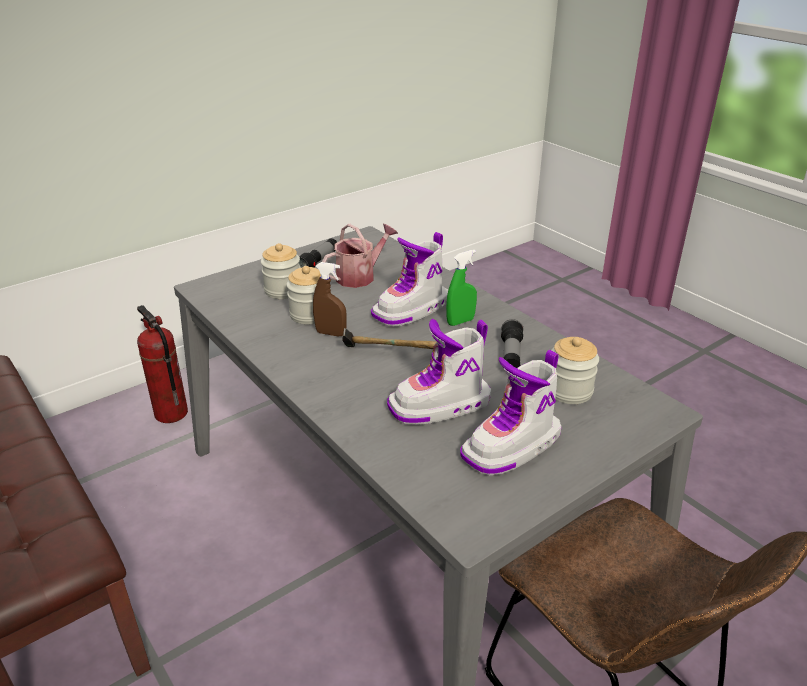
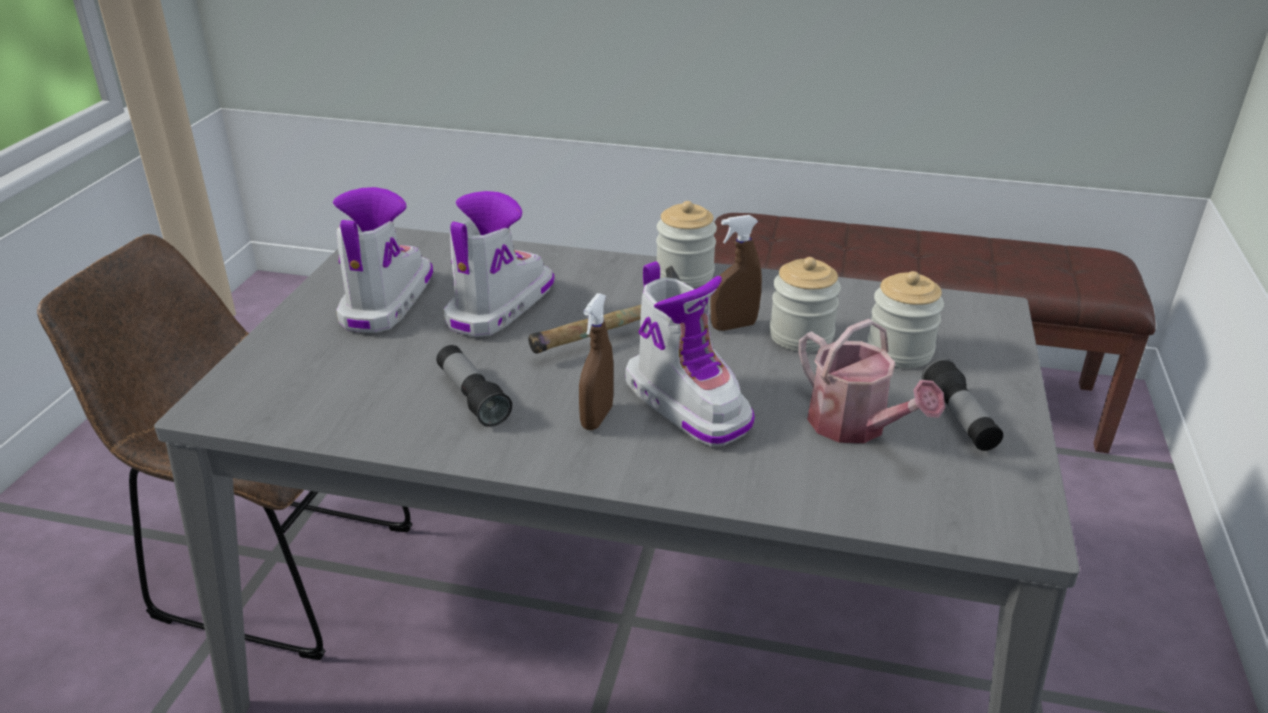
camera: 140 degrees right, 0 degrees up
(170, 413) = (1093, 573): fire extinguisher -> none
(360, 276) = (855, 427): watering can -> watering can turned 45 degrees counterclockwise
(412, 310) = (687, 404): boot -> boot turned 135 degrees clockwise
(460, 321) = (597, 418): green spray bottle -> brown spray bottle
(569, 391) = (357, 382): jar -> jar (684, 274)

